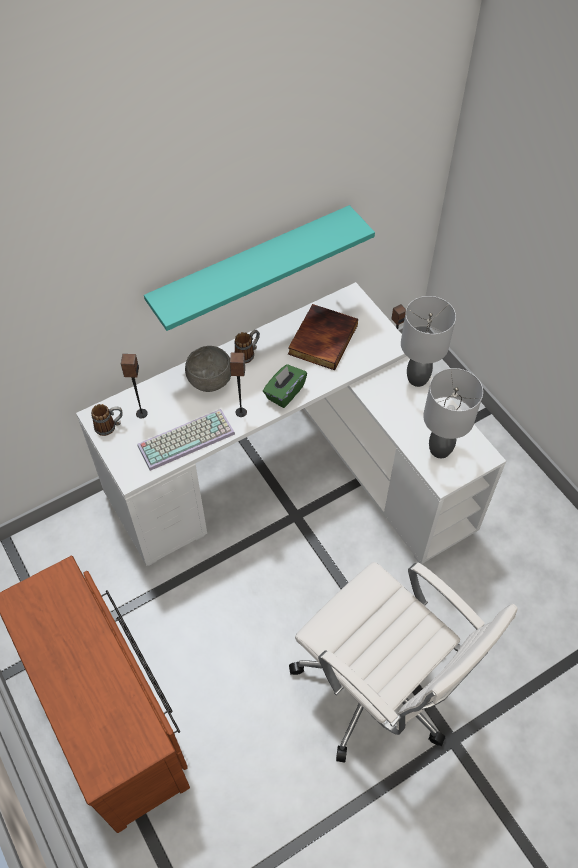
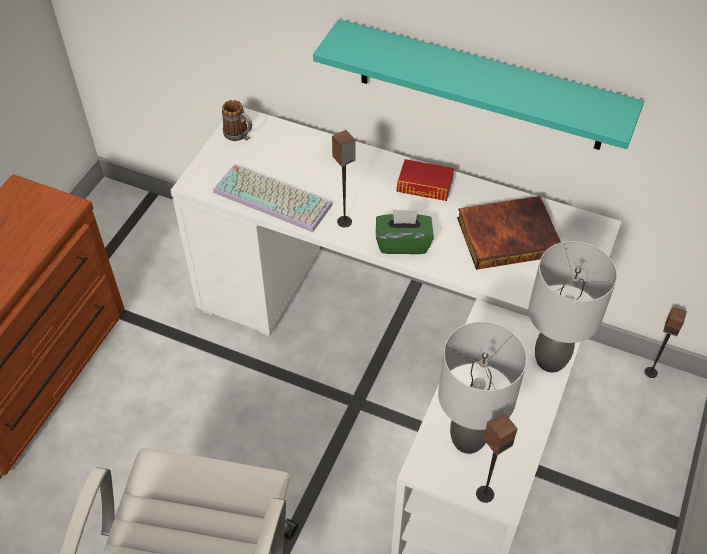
camera: 55 degrees right, 5 degrees down
(141, 413) = (274, 148): speaker -> speaker (484, 494)
(210, 380) = (361, 175): grey bowl -> none
(248, 353) = (424, 185): mug -> book

